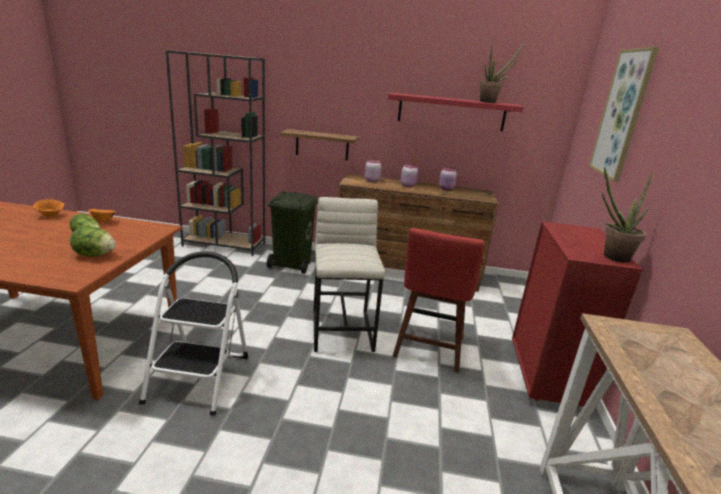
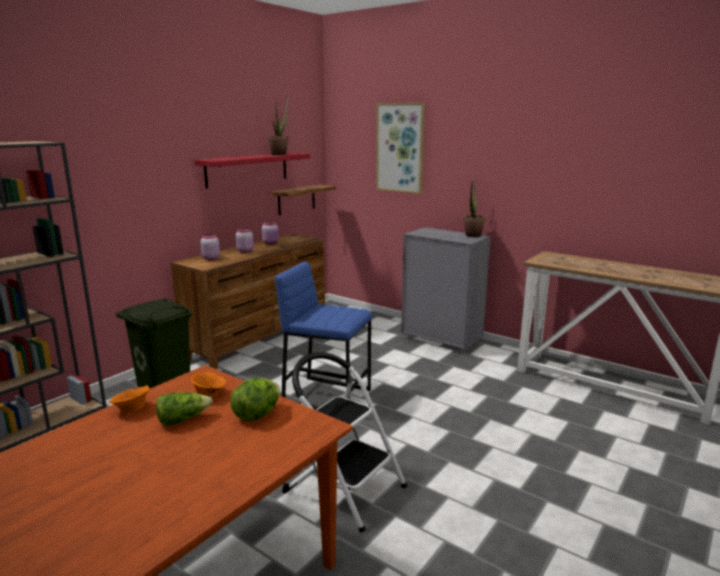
camera: 60 degrees left, 5 degrees down
(51, 216) = (46, 451): orange bowl -> orange bowl (209, 395)
(322, 145) = (133, 238): shelf -> shelf (296, 199)
(342, 330) = (327, 396): beige stool -> blue stool
(428, 349) = (383, 367): red stool -> none
(546, 377) = (442, 340): red cabinet -> grey cabinet

